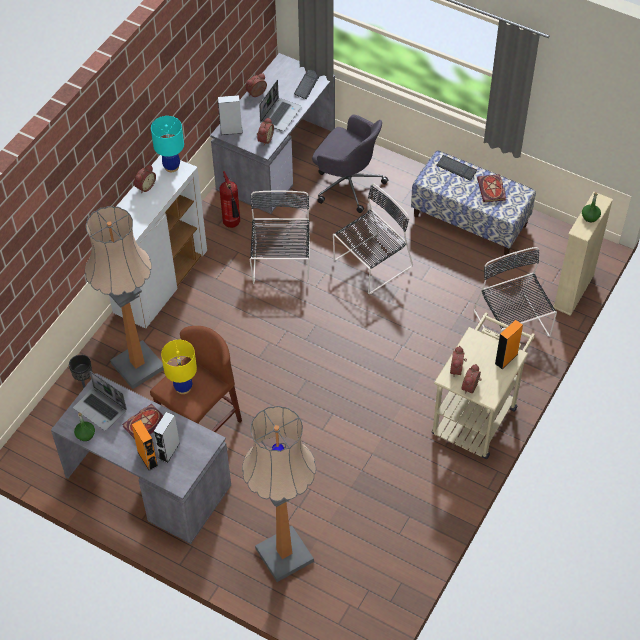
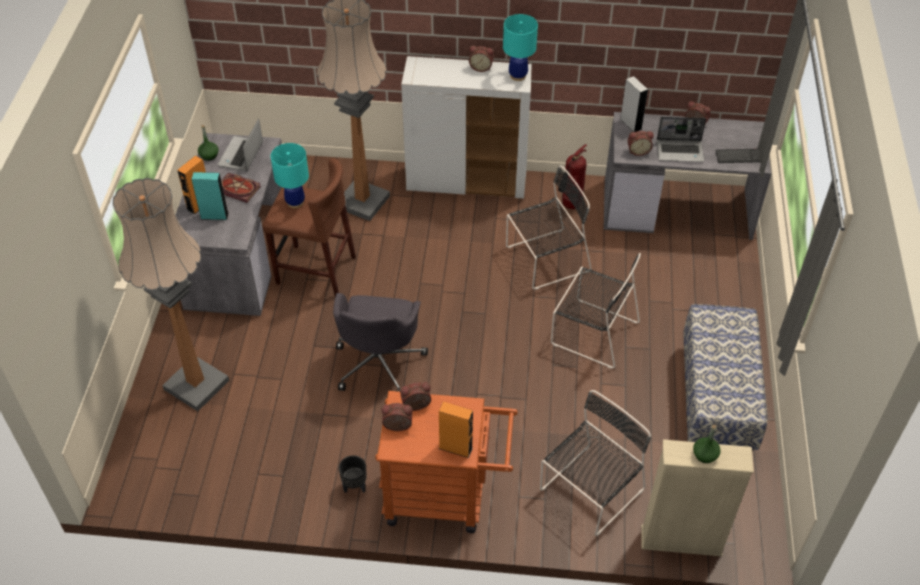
camera: 65 degrees right, 5 degrees down
(83, 380) = (328, 173): black planter -> black planter (354, 486)
(169, 451) = (214, 216): grey speaker -> turquoise speaker
(183, 387) = (295, 202): yellow table lamp -> turquoise table lamp
(347, 183) = (687, 275): grey office chair -> grey office chair (379, 362)
(456, 168) = (742, 335): keyboard -> none
(477, 414) = (445, 497): beige cart -> orange cart
(492, 190) = (734, 379): book -> none

